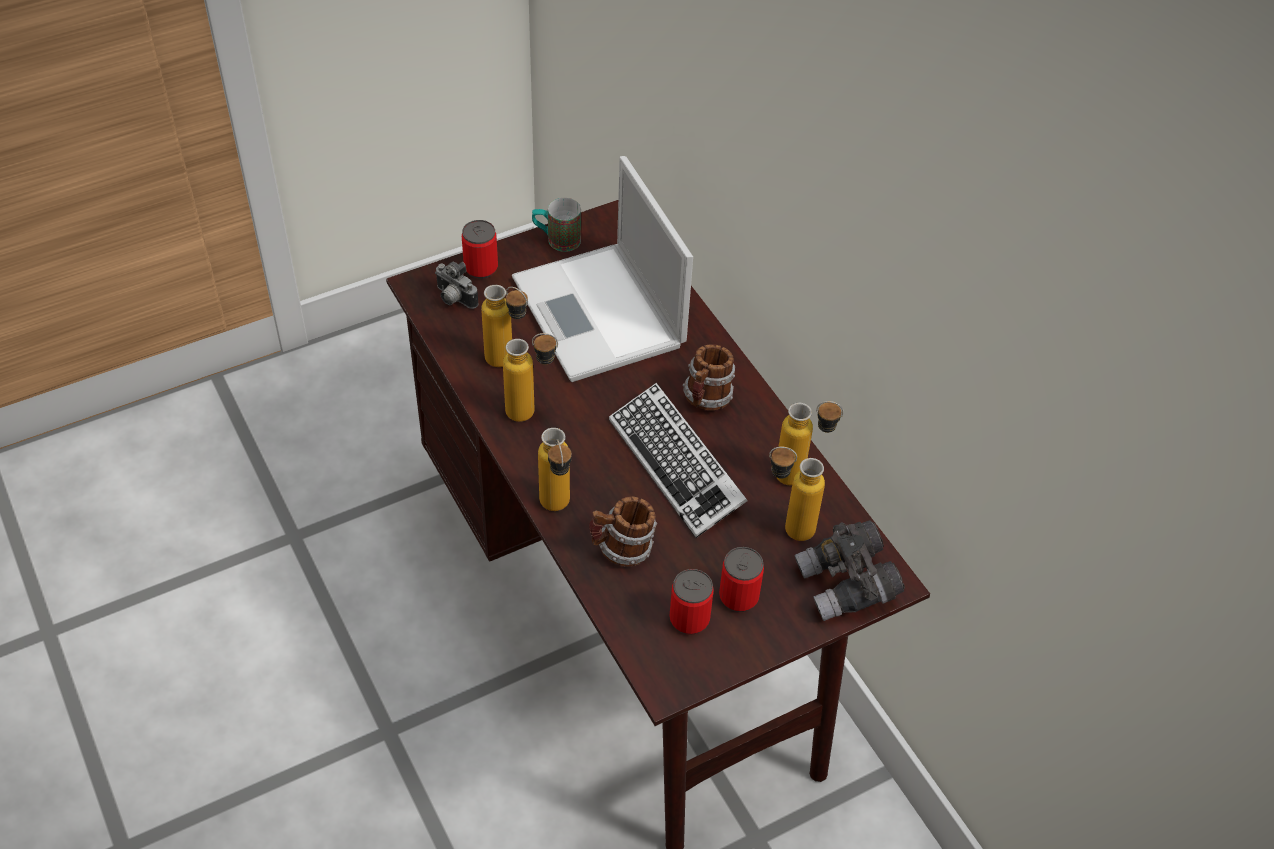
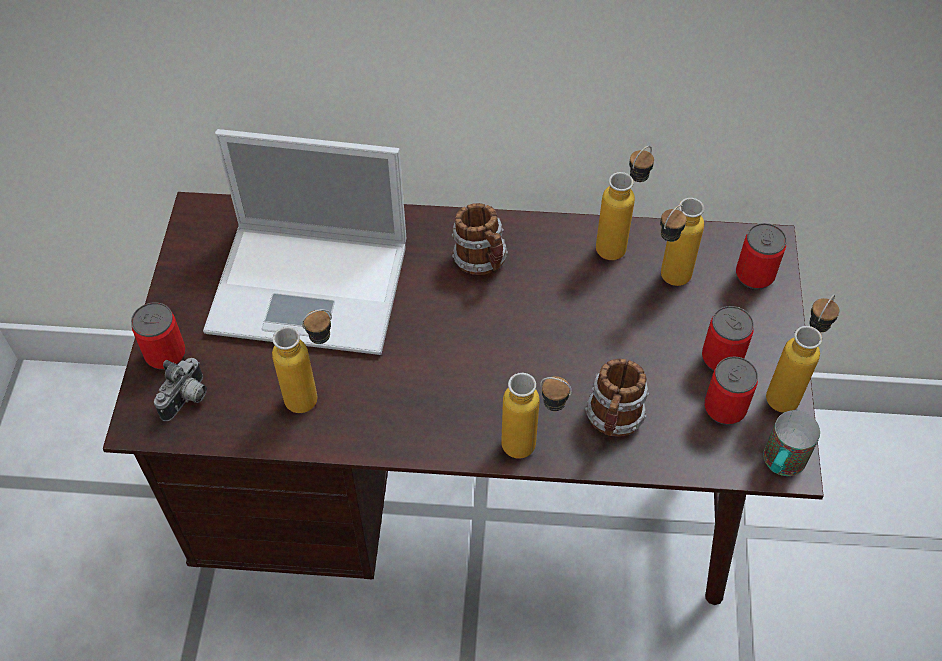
camera: 55 degrees left, 5 degrees up
(454, 299) = (187, 400): camera -> camera turned 45 degrees counterclockwise
(532, 413) = (395, 407): bottle -> bottle (788, 390)
(556, 240) = (185, 272): mug -> mug (780, 465)
(676, 466) = (543, 325): keyboard -> none
(846, 585) = (754, 275): grey binoculars -> can

